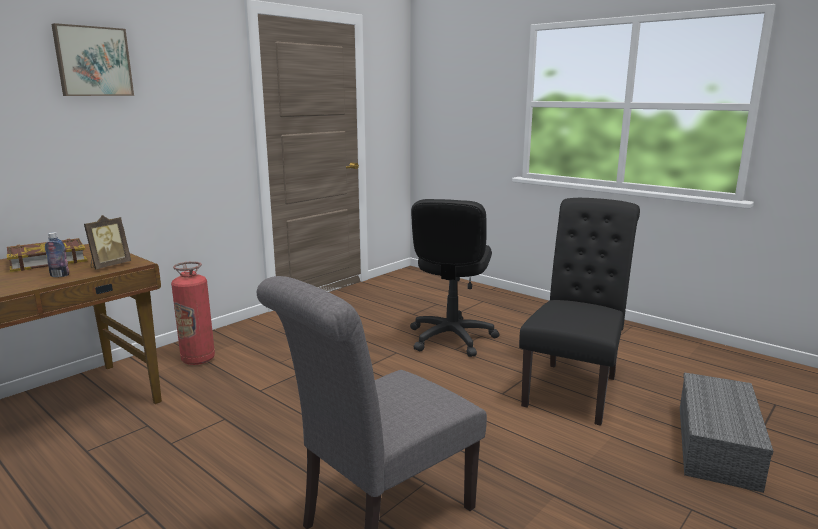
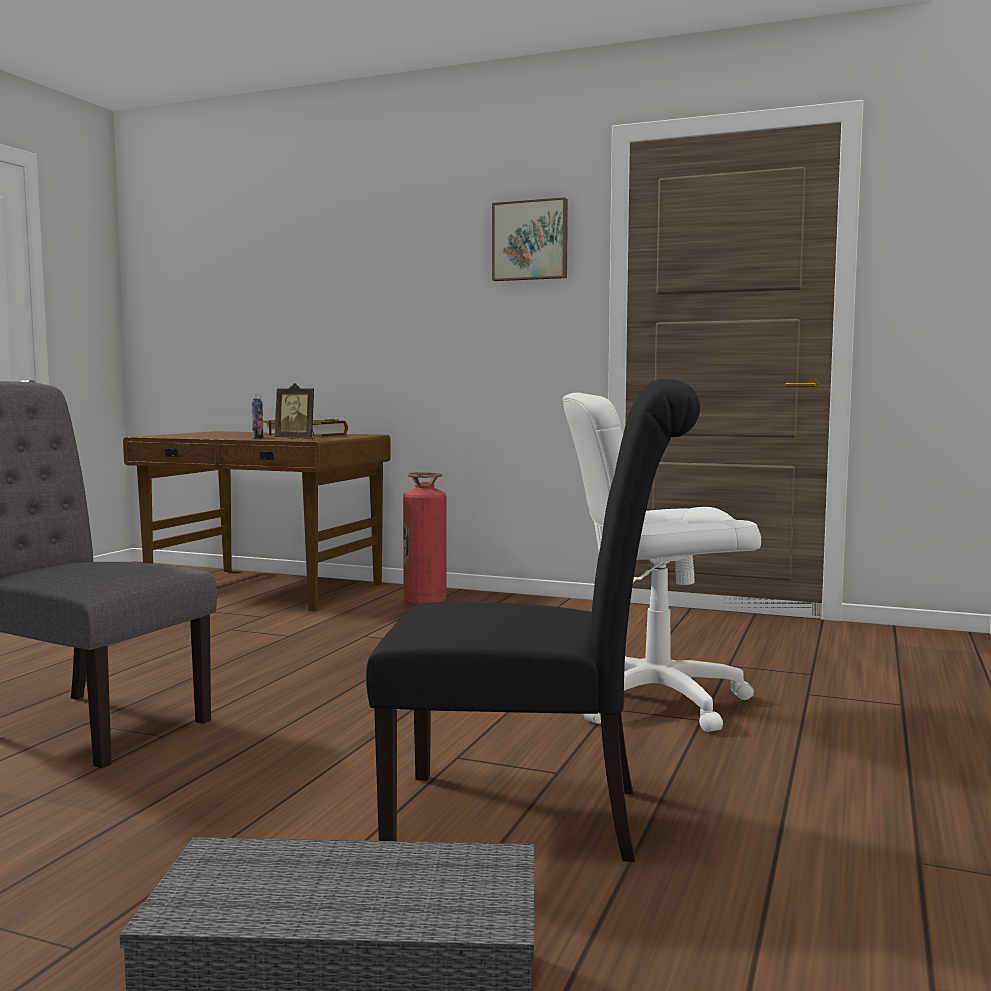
camera: 70 degrees right, 10 degrees down
(93, 61) = (412, 235): picture -> picture (530, 241)
(451, 338) = (655, 700): black office chair -> white office chair

